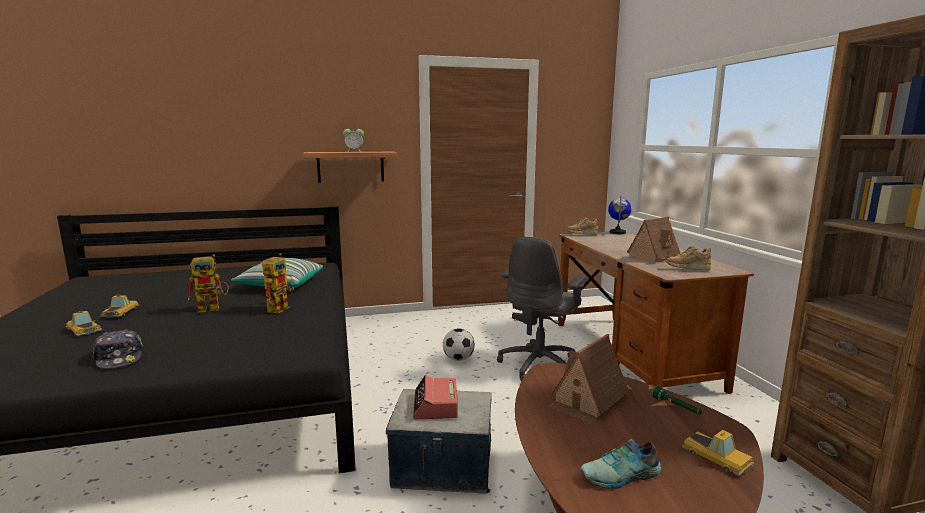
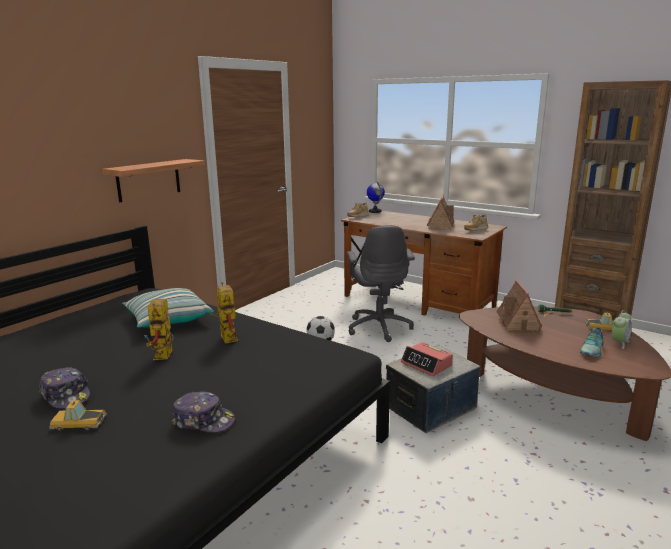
camera: 40 degrees left, 5 degrees up
(121, 312) = (66, 395): toy car -> cap
(213, 308) = (164, 357): toy robot -> toy robot turned 150 degrees clockwise
(354, 151) = (160, 163): alarm clock -> alarm clock (619, 343)

